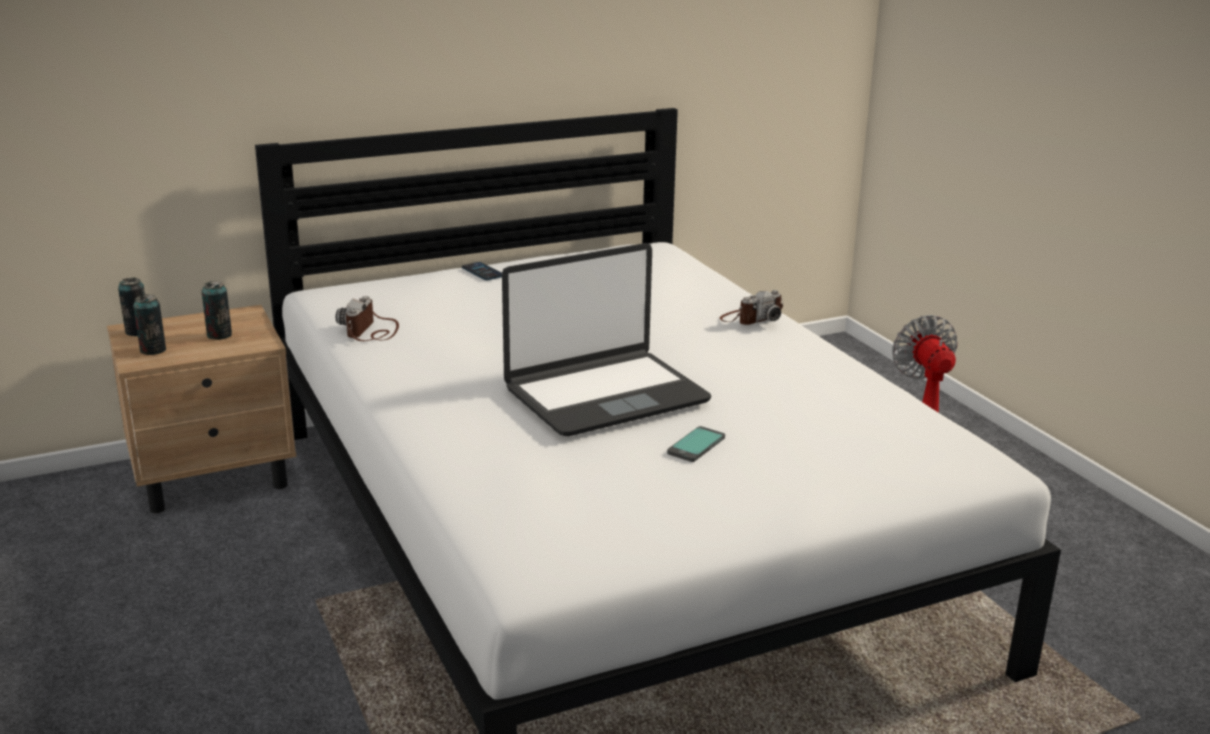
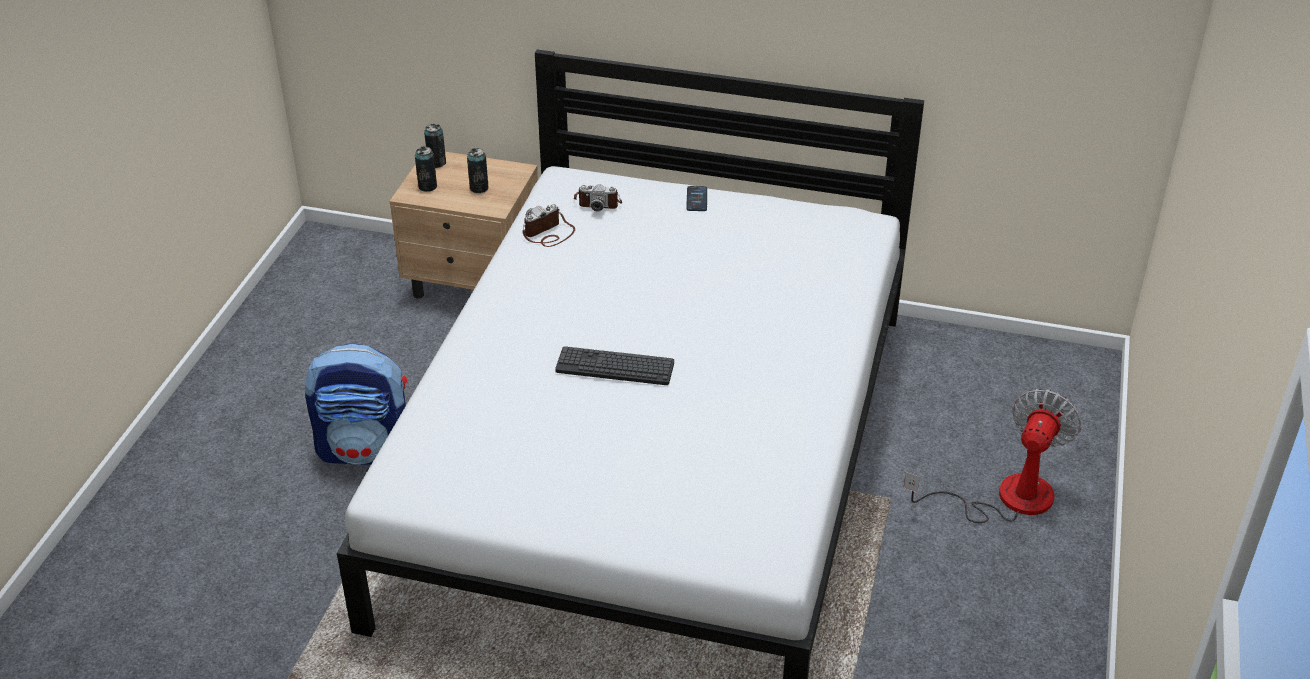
camera: 40 degrees right, 15 degrees up
(269, 668) = (367, 450): none -> backpack
(605, 395) = (615, 367): laptop -> keyboard
(696, 445) = (614, 441): phone -> none
(751, 318) = (824, 339): camera -> camera (598, 202)

